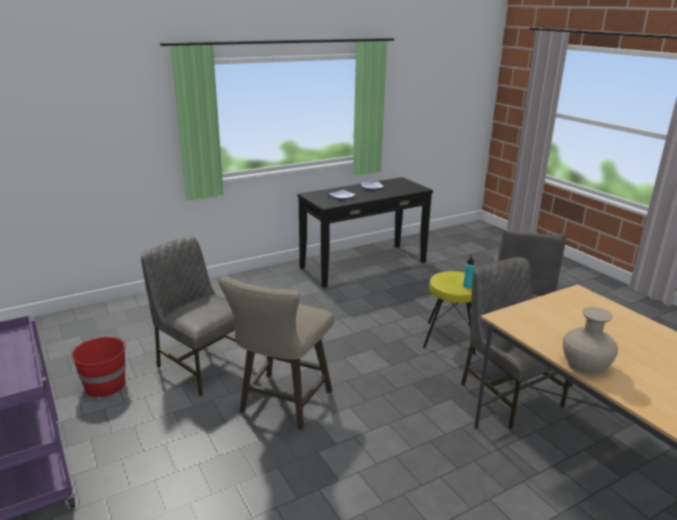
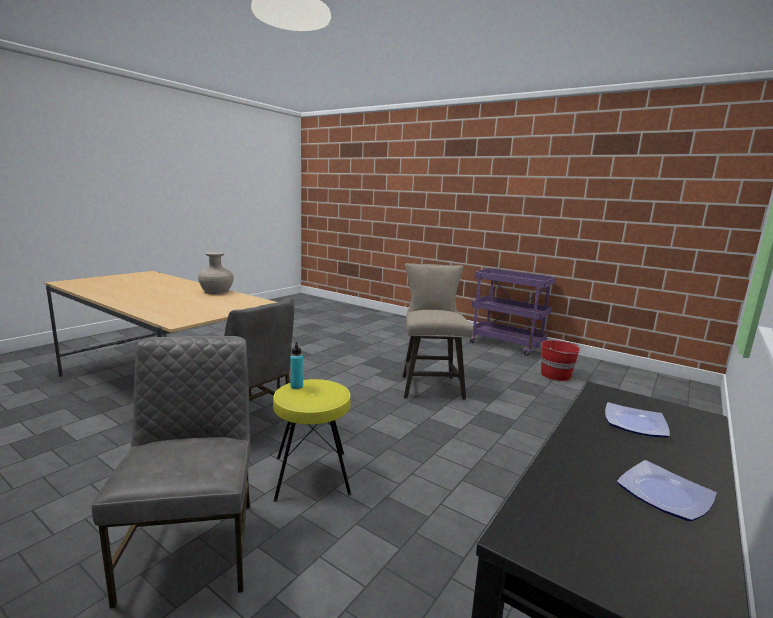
camera: 155 degrees right, 10 degrees down
(202, 365) = (522, 396): grey chair -> none

